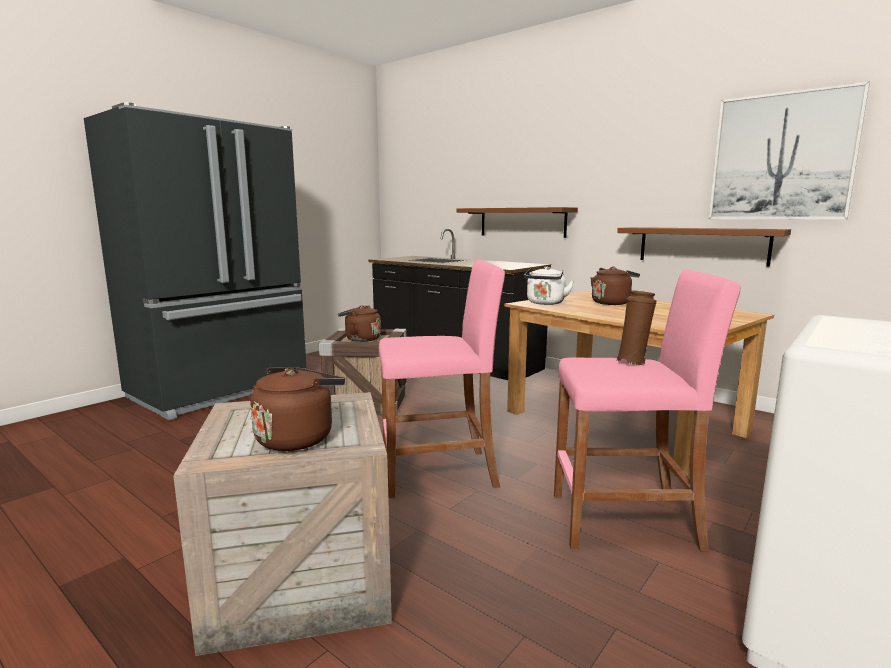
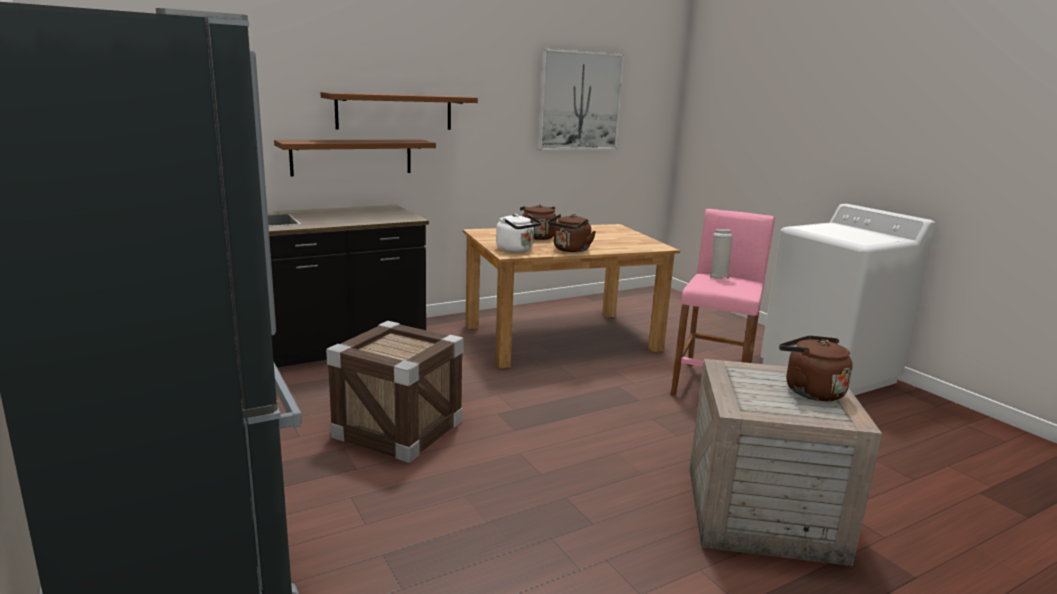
camera: 70 degrees left, 5 degrees up
(360, 339) = (393, 350): brown kettle -> brown kettle (570, 250)
(439, 473) = (613, 426): pink stool -> none
(633, 362) = (718, 277): brown vase -> white vase
(702, 245) = (533, 172): brown shelf -> brown shelf (395, 111)

